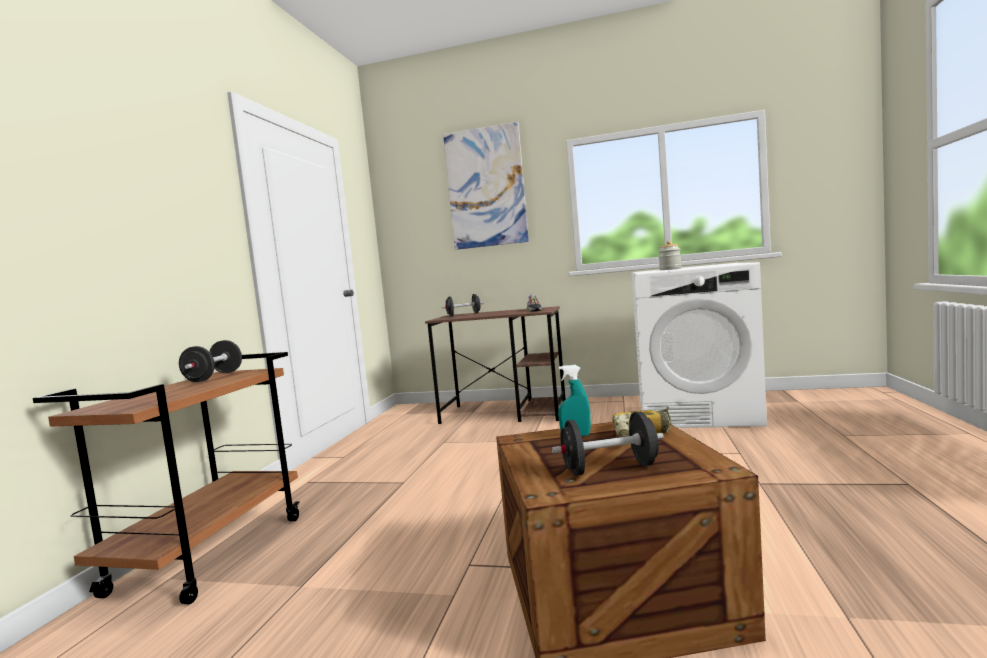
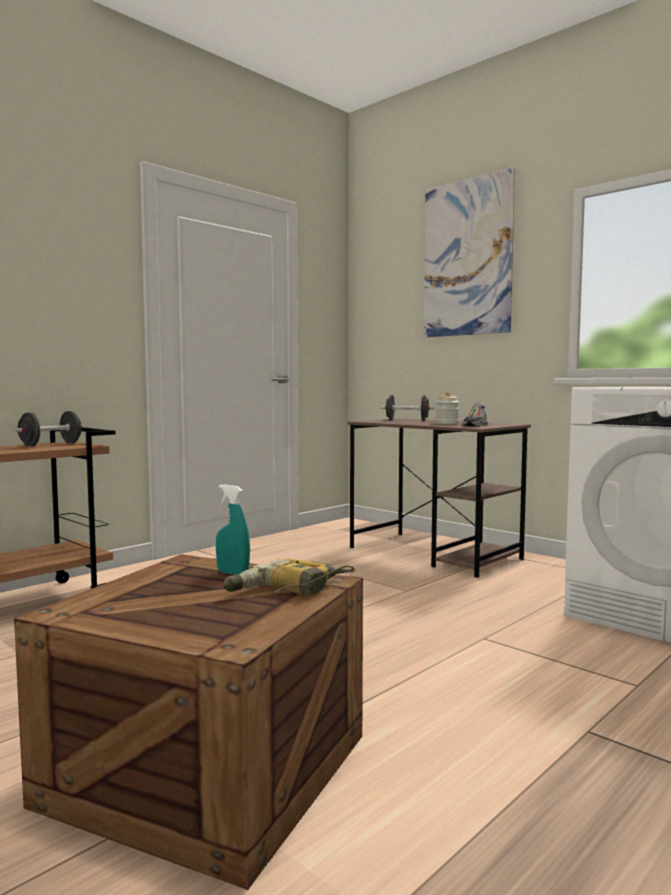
camera: 30 degrees right, 0 degrees up
(609, 469) = (159, 610): black dumbbell -> none
(670, 269) = (641, 386): jar -> jar (447, 423)

